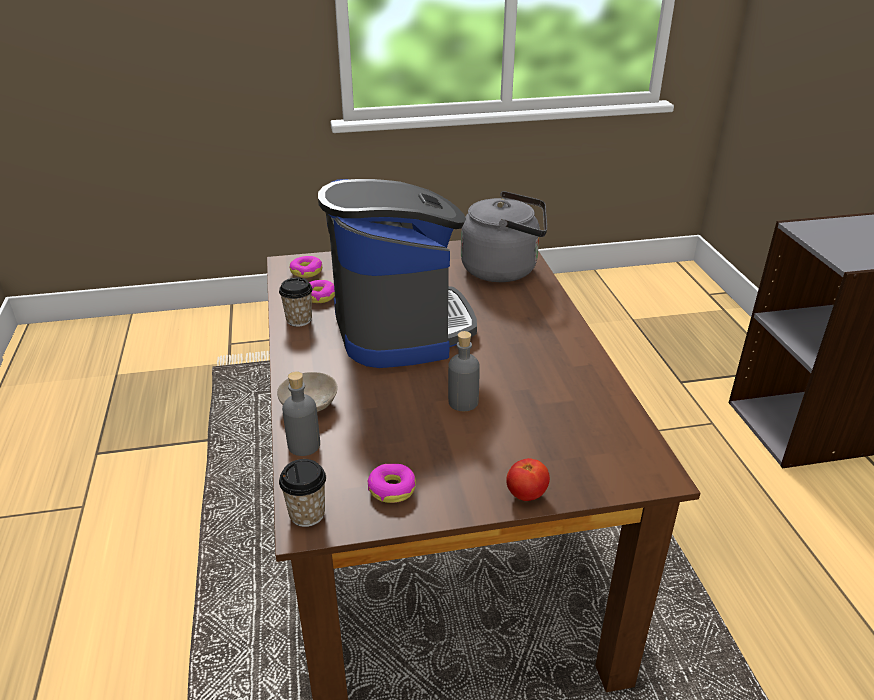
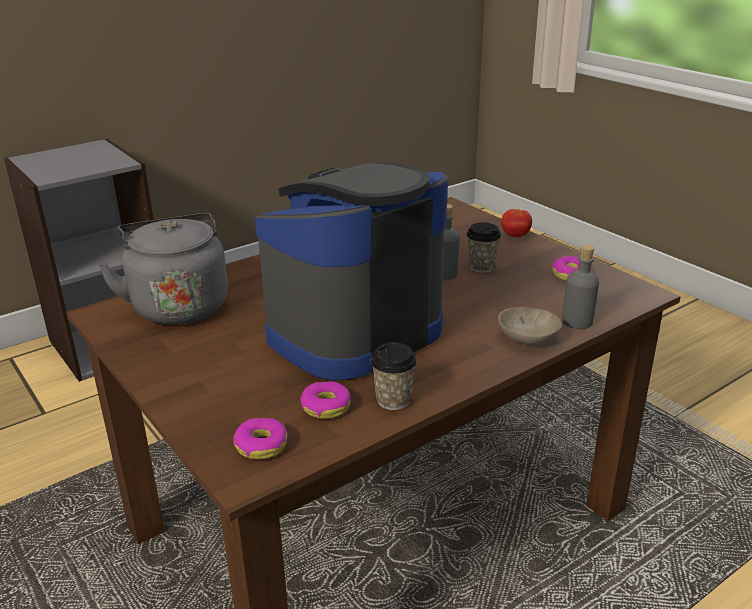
camera: 115 degrees left, 5 degrees down
(307, 514) = (635, 296): cup -> cup (481, 267)

